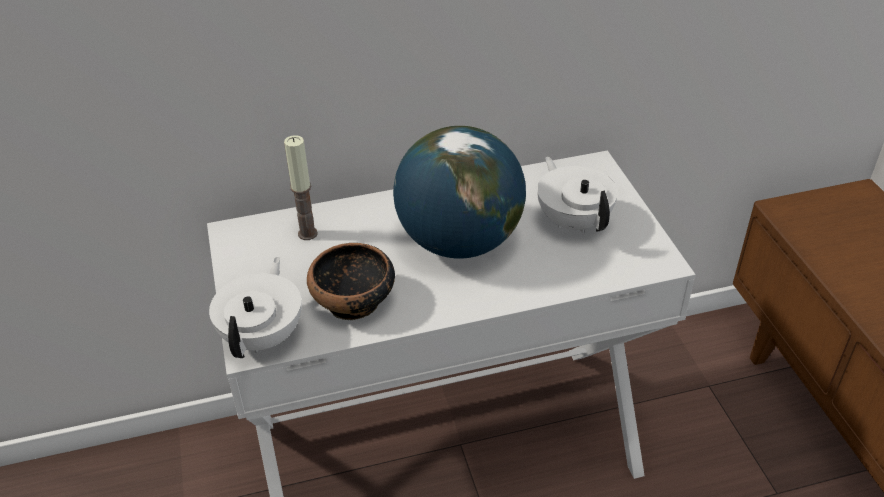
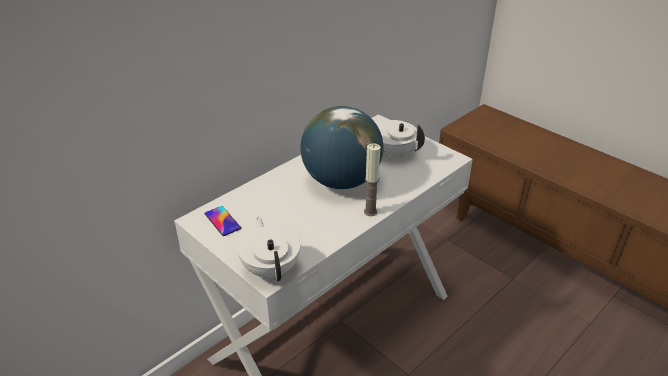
camera: 30 degrees left, 5 degrees down
(260, 245) = (222, 221): none -> phone
(307, 234) = (247, 205): candle -> candle (370, 212)
(354, 302) = (309, 231): bowl -> none

